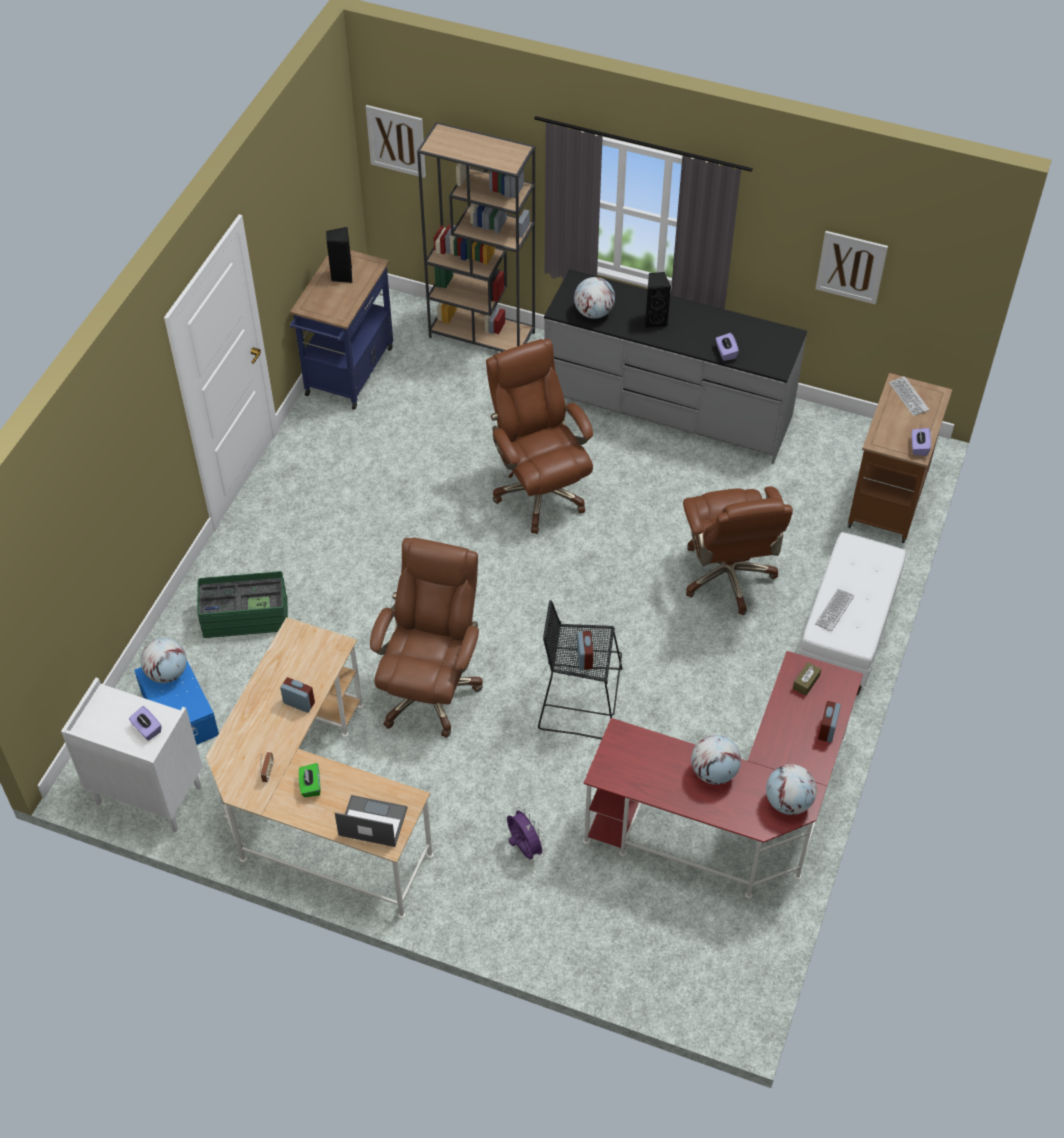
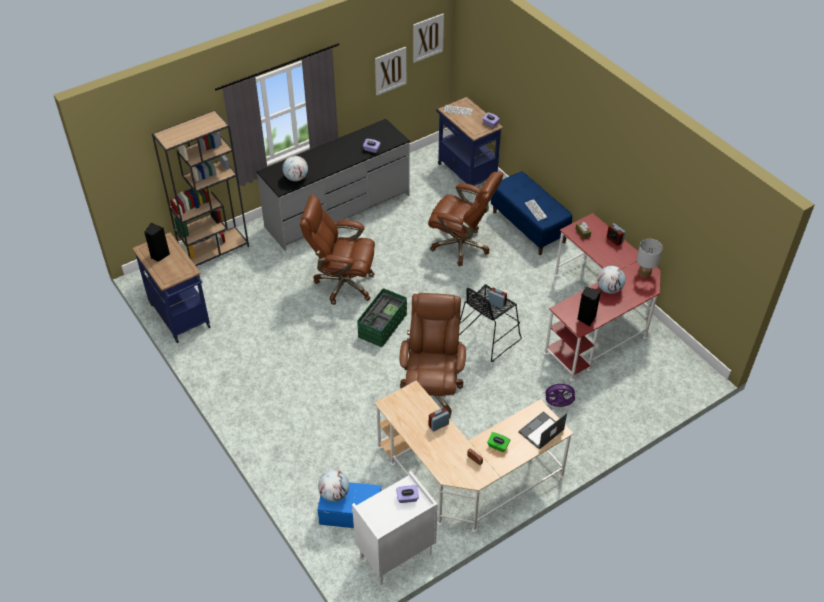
camera: 55 degrees left, 5 degrees down
(245, 616) = (309, 448): green storage box -> green storage box (383, 325)
(396, 141) = (125, 164): picture -> picture (427, 37)
(432, 691) = (432, 392): brown office chair -> brown office chair turned 45 degrees clockwise
(655, 320) = (325, 161): black speaker -> black speaker (586, 318)
(788, 802) = (644, 273): globe -> grey table lamp
(846, 634) = (529, 227): white bench -> blue bench
(888, 498) = (465, 171): brown cart -> blue cart

